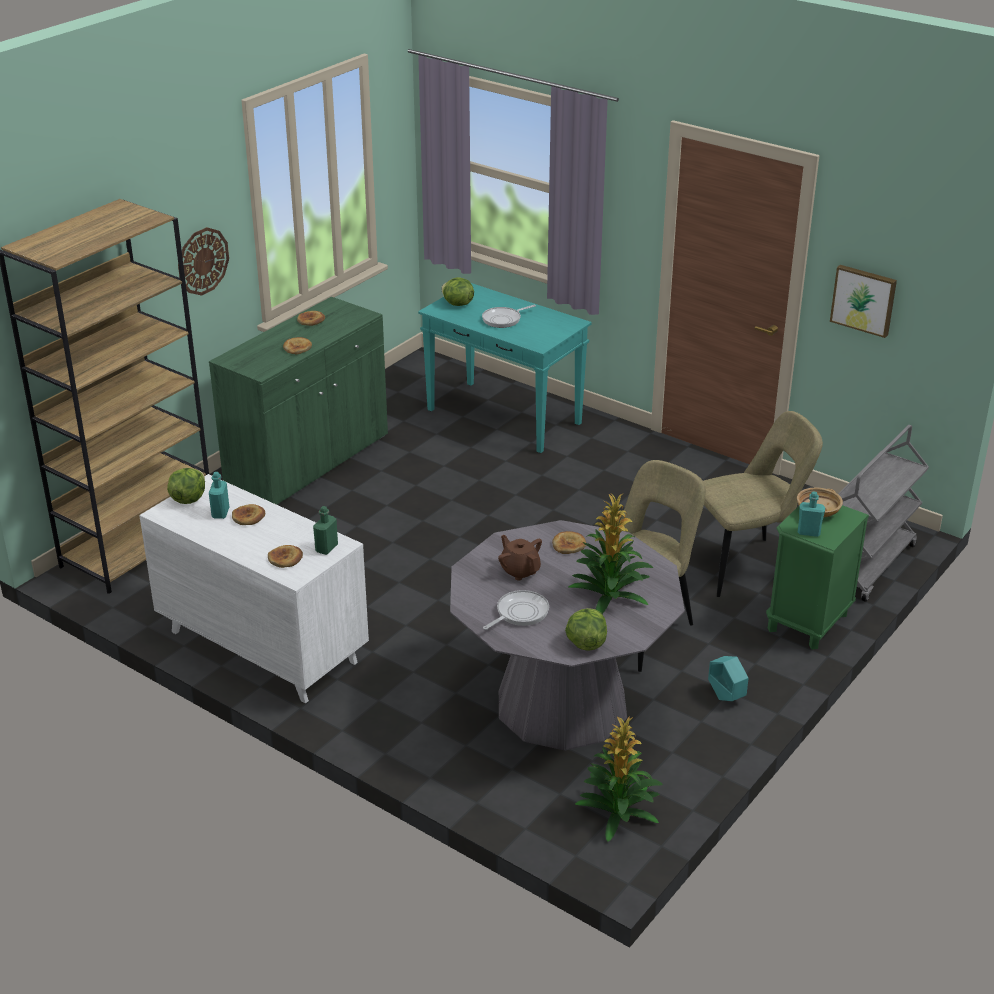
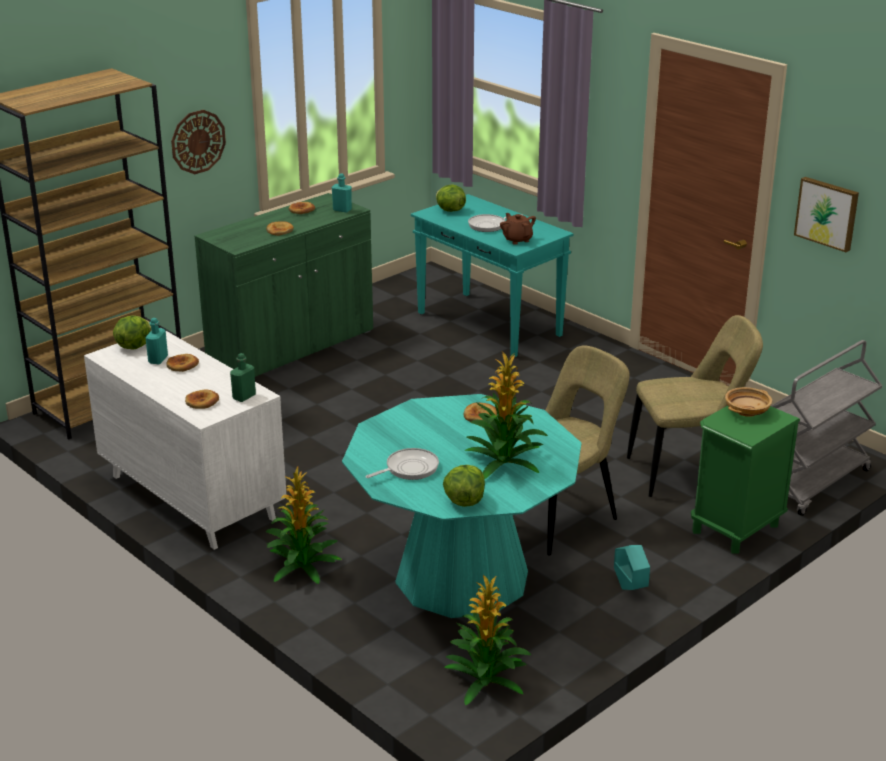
camera: 10 degrees right, 5 degrees down
(401, 712) = (302, 566): none -> potted plant
(520, 571) = (423, 433): brown teapot -> brown teapot (517, 239)
(562, 704) = (461, 576): grey dining table -> turquoise dining table
(808, 532) = (731, 428): turquoise bottle -> turquoise bottle (342, 210)

